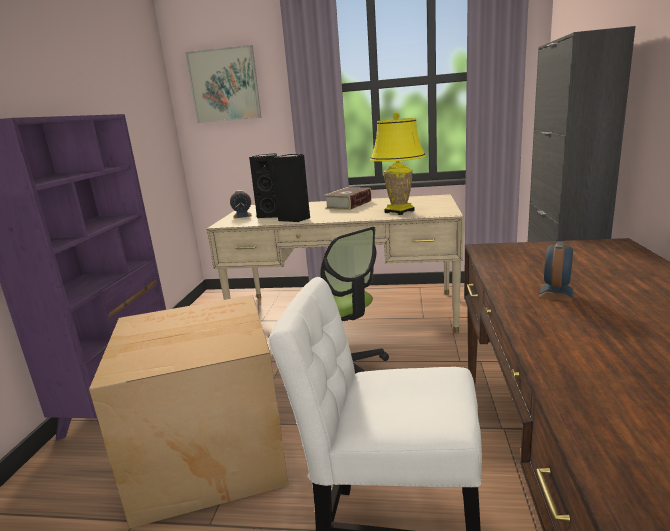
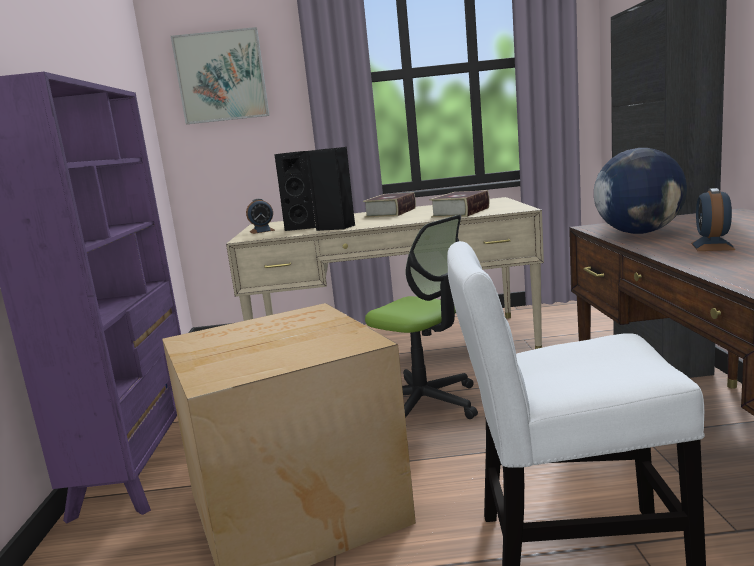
camera: 10 degrees left, 5 degrees down
(399, 211) = (461, 212): yellow table lamp -> book
(512, 262) = (638, 233): none -> globe

